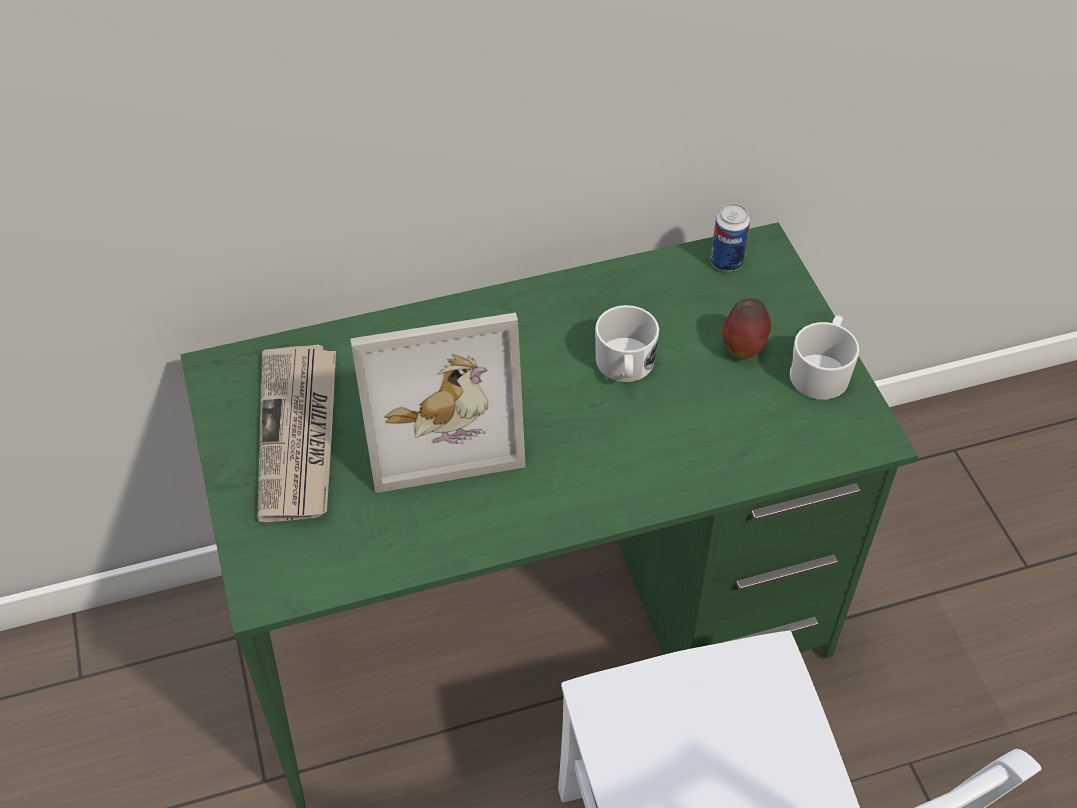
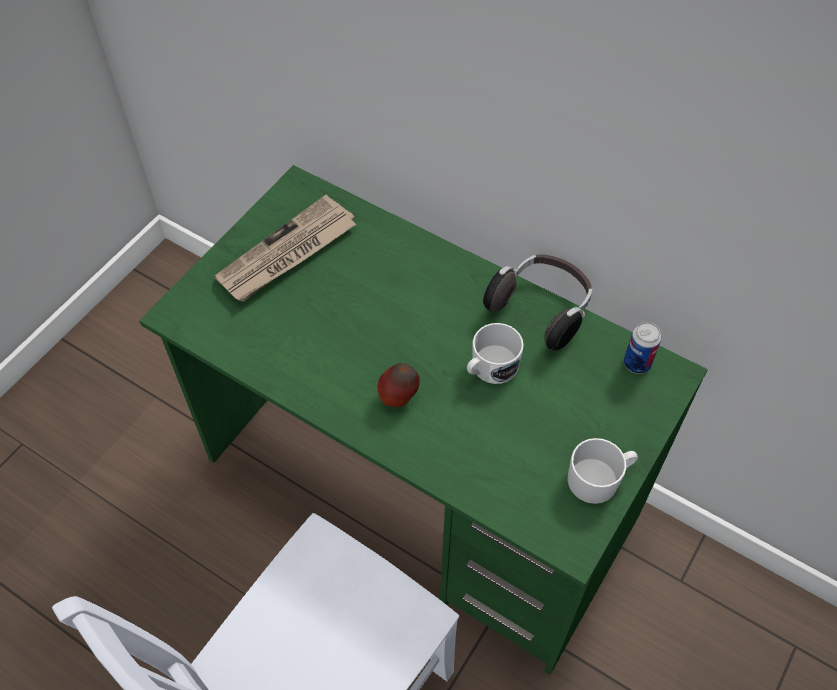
camera: 50 degrees right, 5 degrees up
(439, 423) = (356, 308): picture frame -> none
(597, 285) = (541, 309): none -> headphones
(743, 348) = (572, 421): apple -> apple (399, 397)

